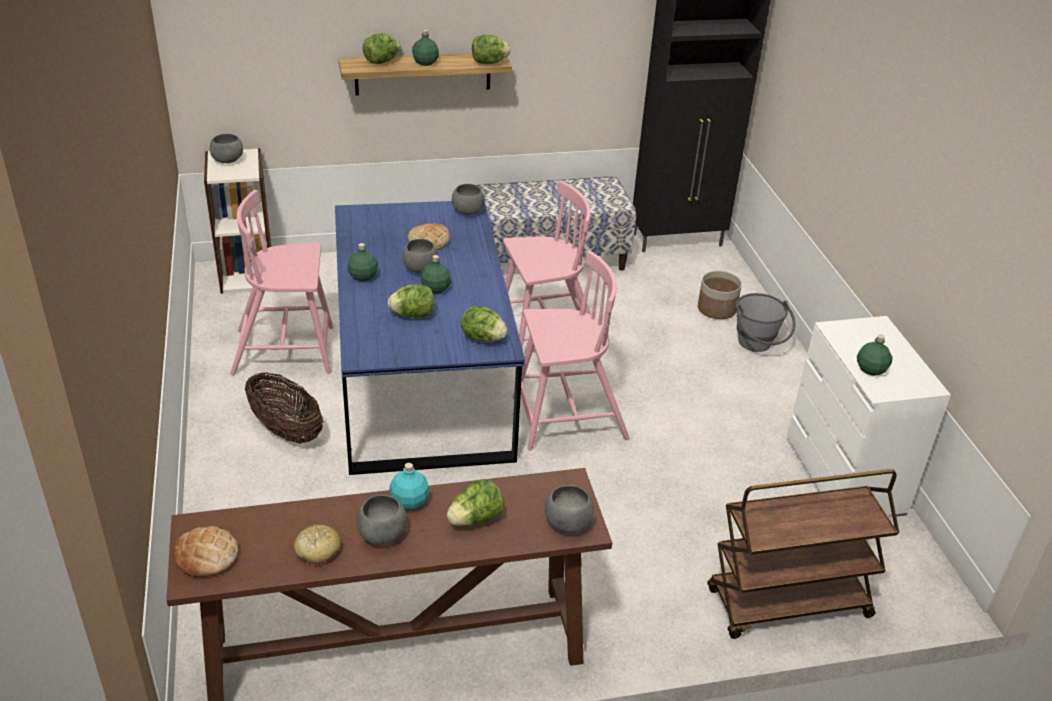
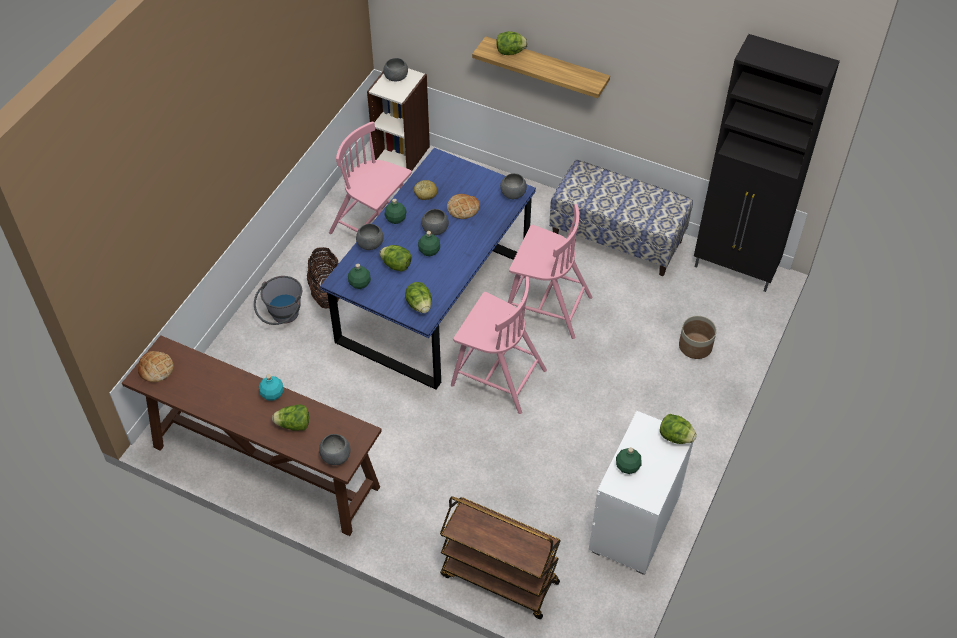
camera: 40 degrees right, 15 degrees up
(317, 551) = (205, 396): bread -> bread (425, 193)
(382, 535) = (242, 406): grey bowl -> grey bowl (370, 245)
(425, 63) = (539, 65): green bottle -> green bottle (359, 284)
(489, 63) = (584, 84): lettuce -> lettuce (675, 437)
(757, 346) = (690, 393): grey bucket -> grey bucket (282, 317)

